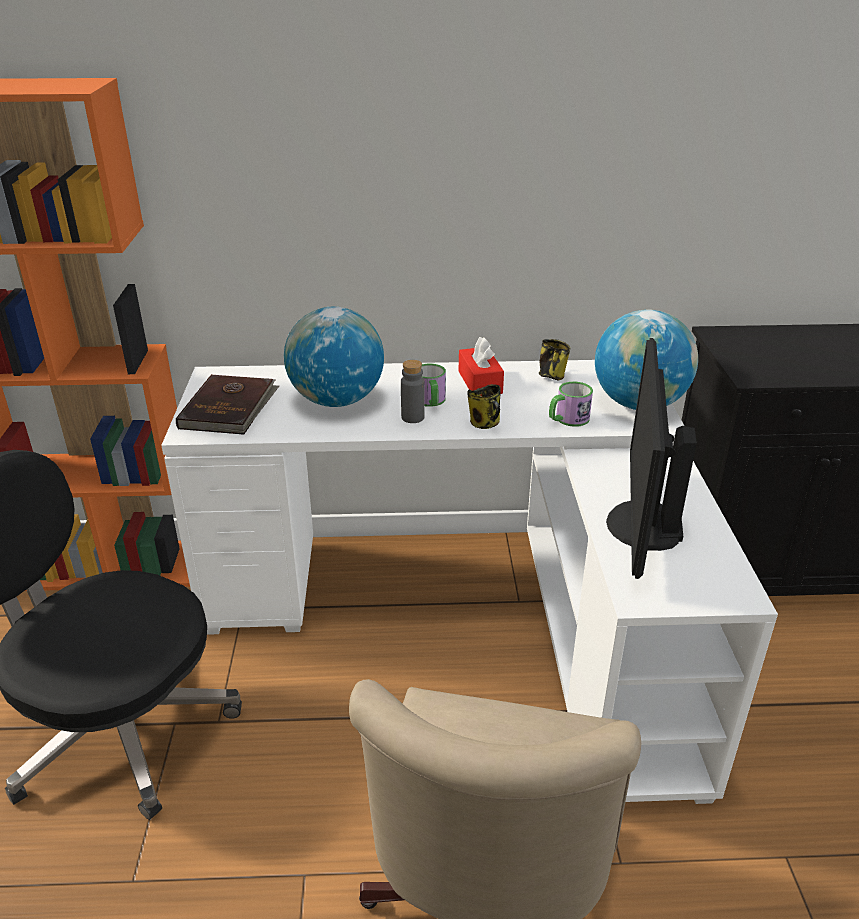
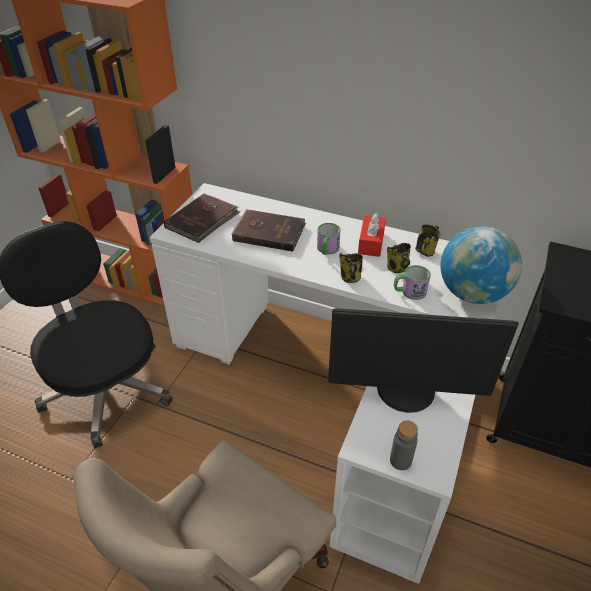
camera: 25 degrees right, 10 degrees up
(336, 400) = (269, 232): globe -> brown book
(413, 417) = (307, 259): grey bottle -> grey bottle (400, 460)
(534, 400) = (398, 268): none -> mug
(641, 525) = (406, 392): monitor -> monitor turned 120 degrees counterclockwise

